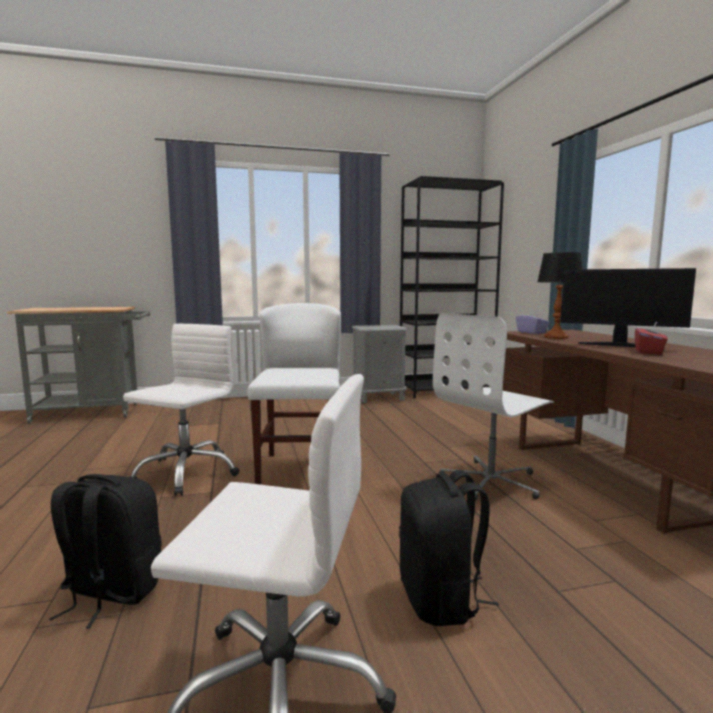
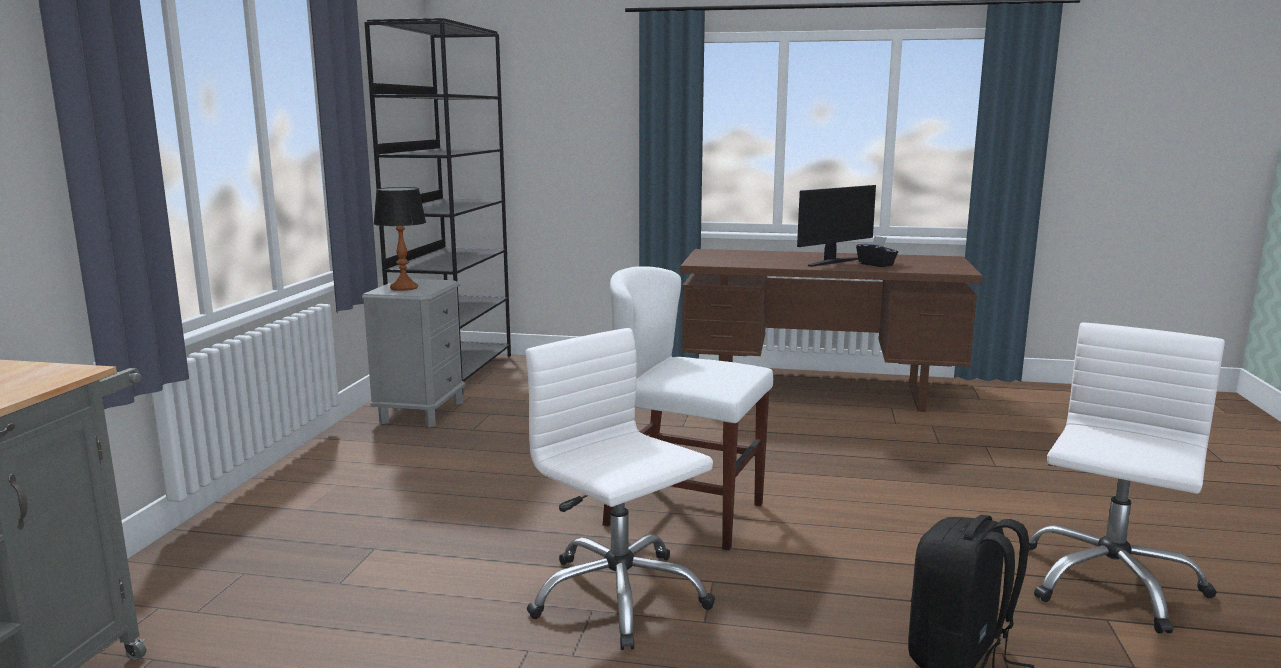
camera: 65 degrees left, 5 degrees up
(440, 599) = (1000, 505): black backpack -> none
(491, 481) = (795, 433): white office chair -> none
(532, 332) = (707, 260): purple tissue box -> none
(556, 337) = (758, 262): table lamp -> table lamp (404, 288)
(649, 352) = (876, 264): red tissue box -> black tissue box

